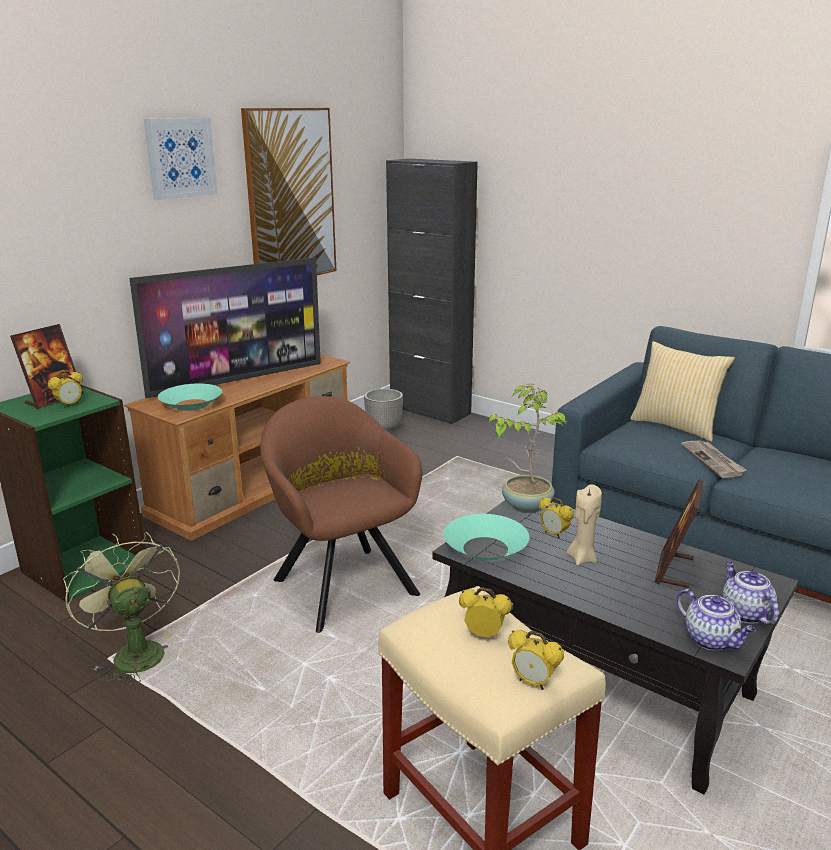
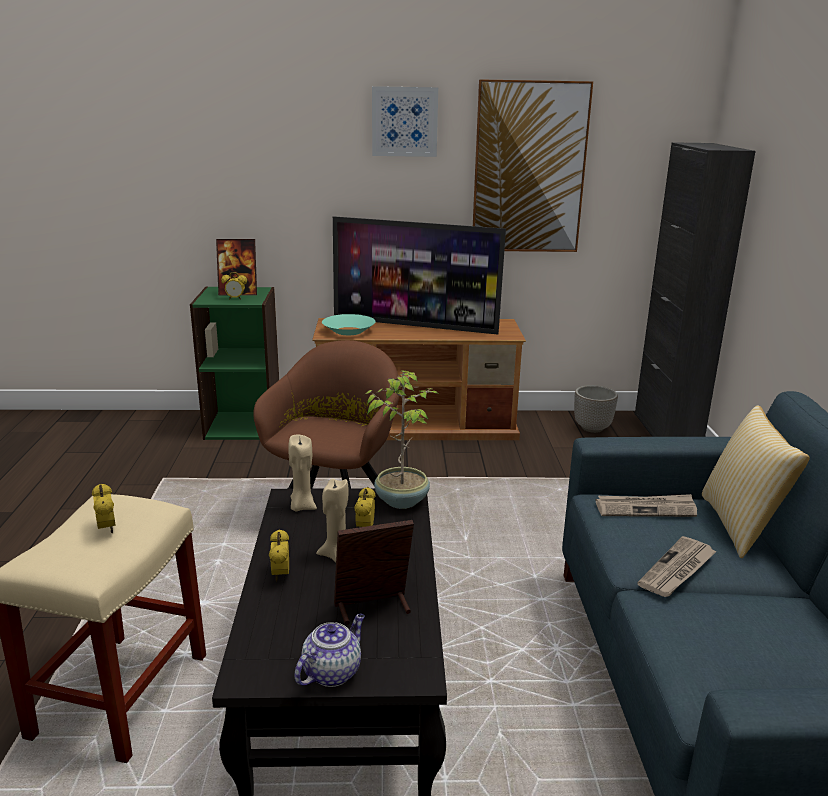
camera: 50 degrees right, 0 degrees up
(133, 652) = (177, 482): green fan -> none
(485, 548) = (302, 506): turquoise bowl -> beige candle
(533, 682) = (49, 564): alarm clock -> alarm clock (280, 575)
(633, 438) = (646, 508): none -> newspaper
(711, 640) = (259, 662): teapot -> none

